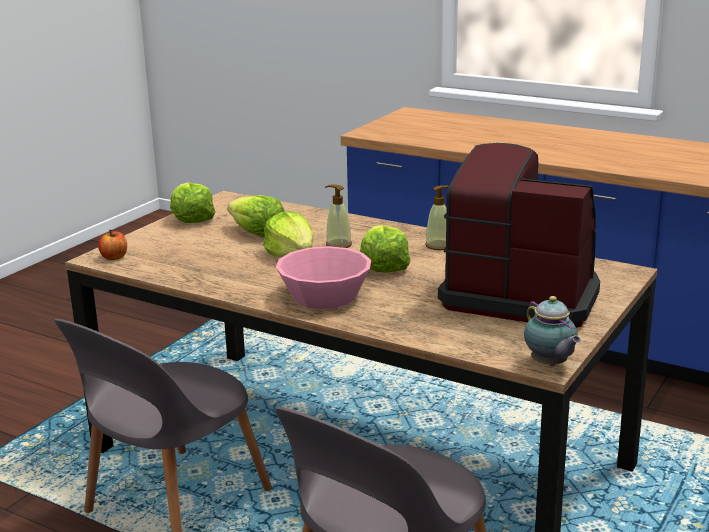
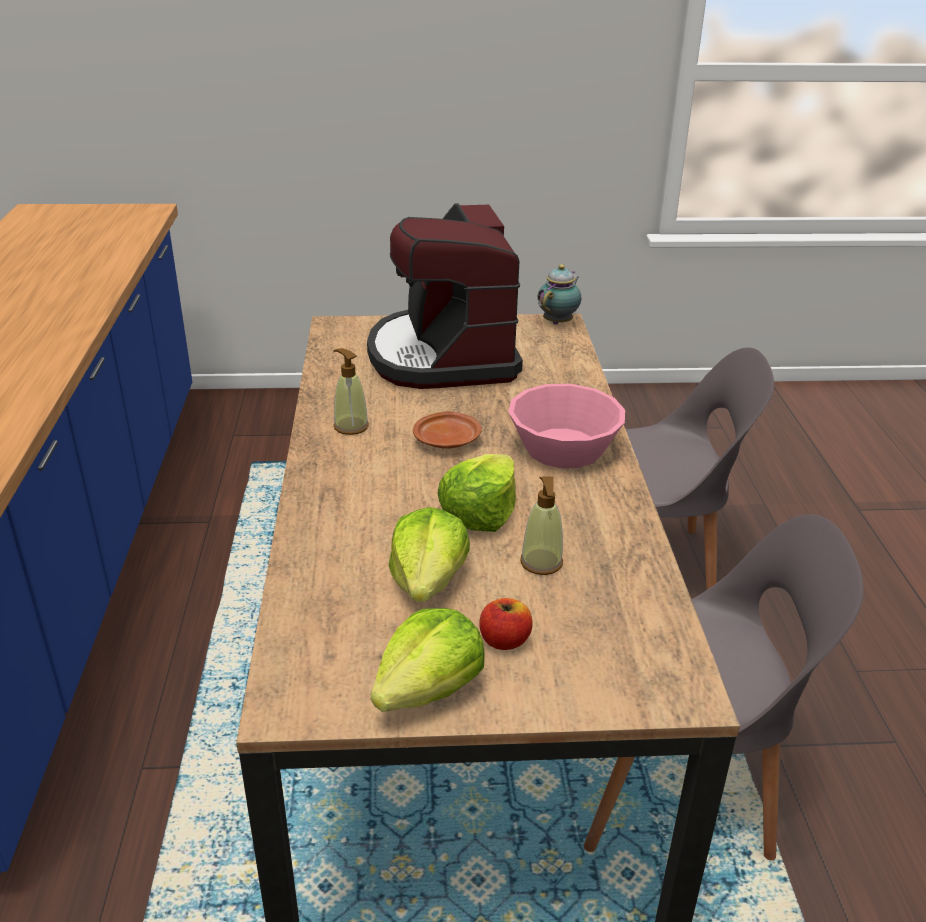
camera: 125 degrees left, 10 degrees up
(114, 257) = (663, 675): apple -> apple (504, 640)
(338, 244) = (410, 492): soap dispenser -> soap dispenser (541, 563)
(383, 266) = (447, 440): lettuce -> brown plate

